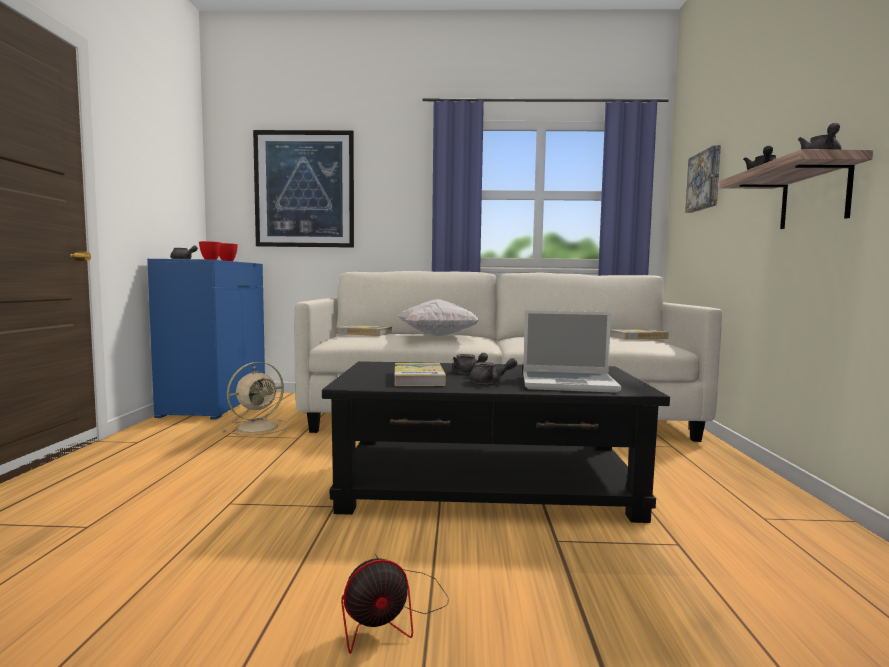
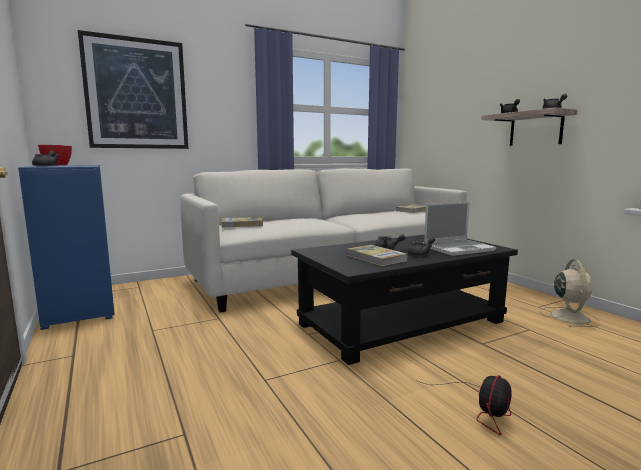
camera: 30 degrees left, 5 degrees up
(259, 427) = (168, 317): beige fan -> beige fan (569, 316)
(437, 336) = (301, 221): white pillow -> none
(705, 180) = (440, 108): picture -> none

